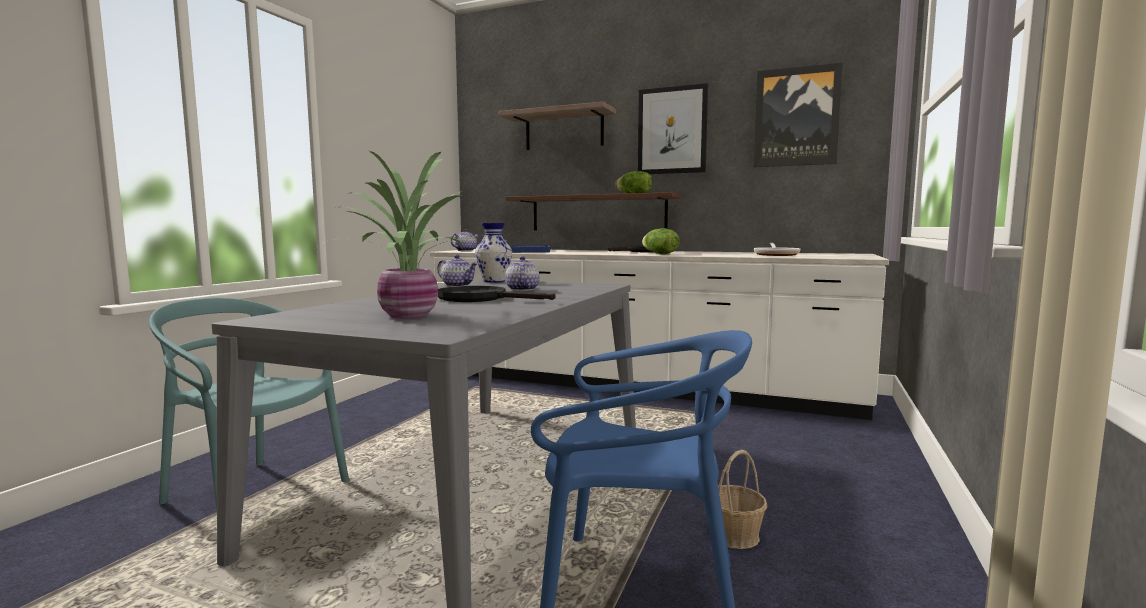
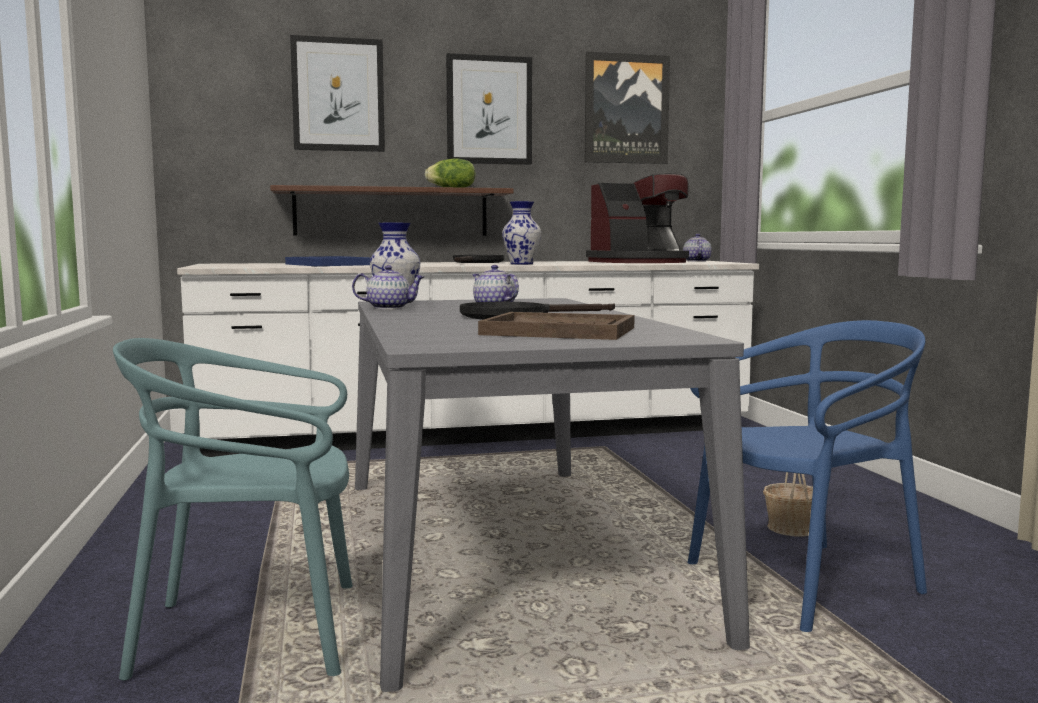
camera: 35 degrees left, 0 degrees up
(411, 315) = (559, 331): potted plant -> brown tray
(465, 251) = (225, 266): teapot -> teapot (696, 261)
(564, 130) = (338, 95): shelf -> picture
(659, 254) = (522, 264): lettuce -> vase
(776, 255) = (640, 262): frying pan -> coffee machine

